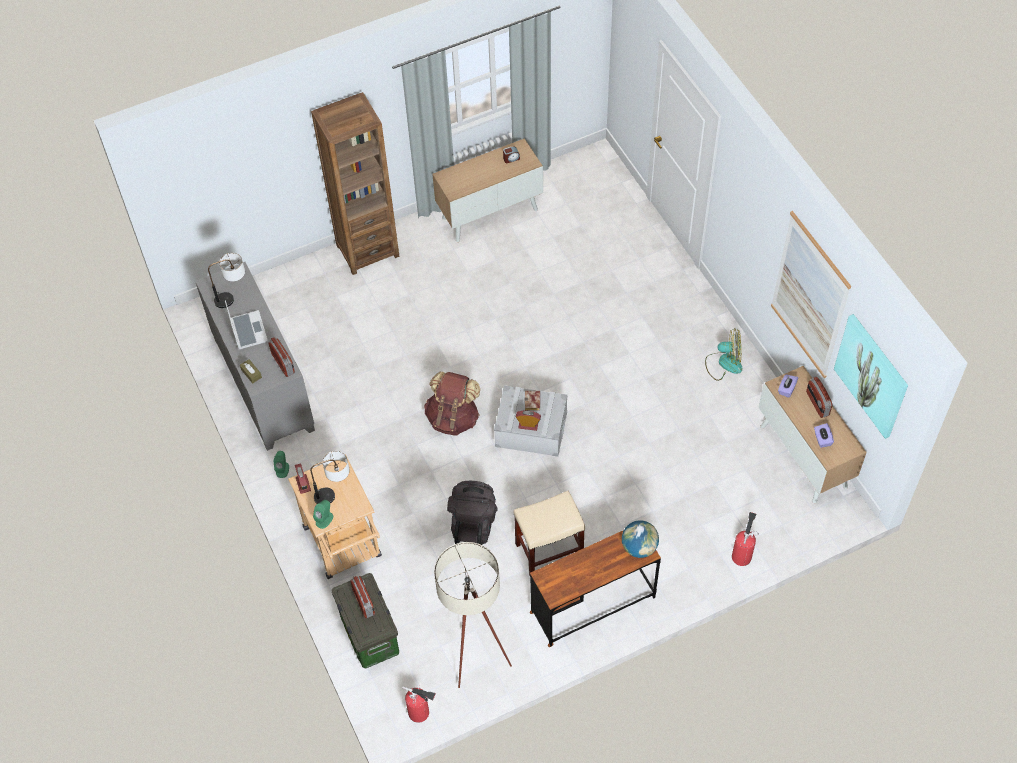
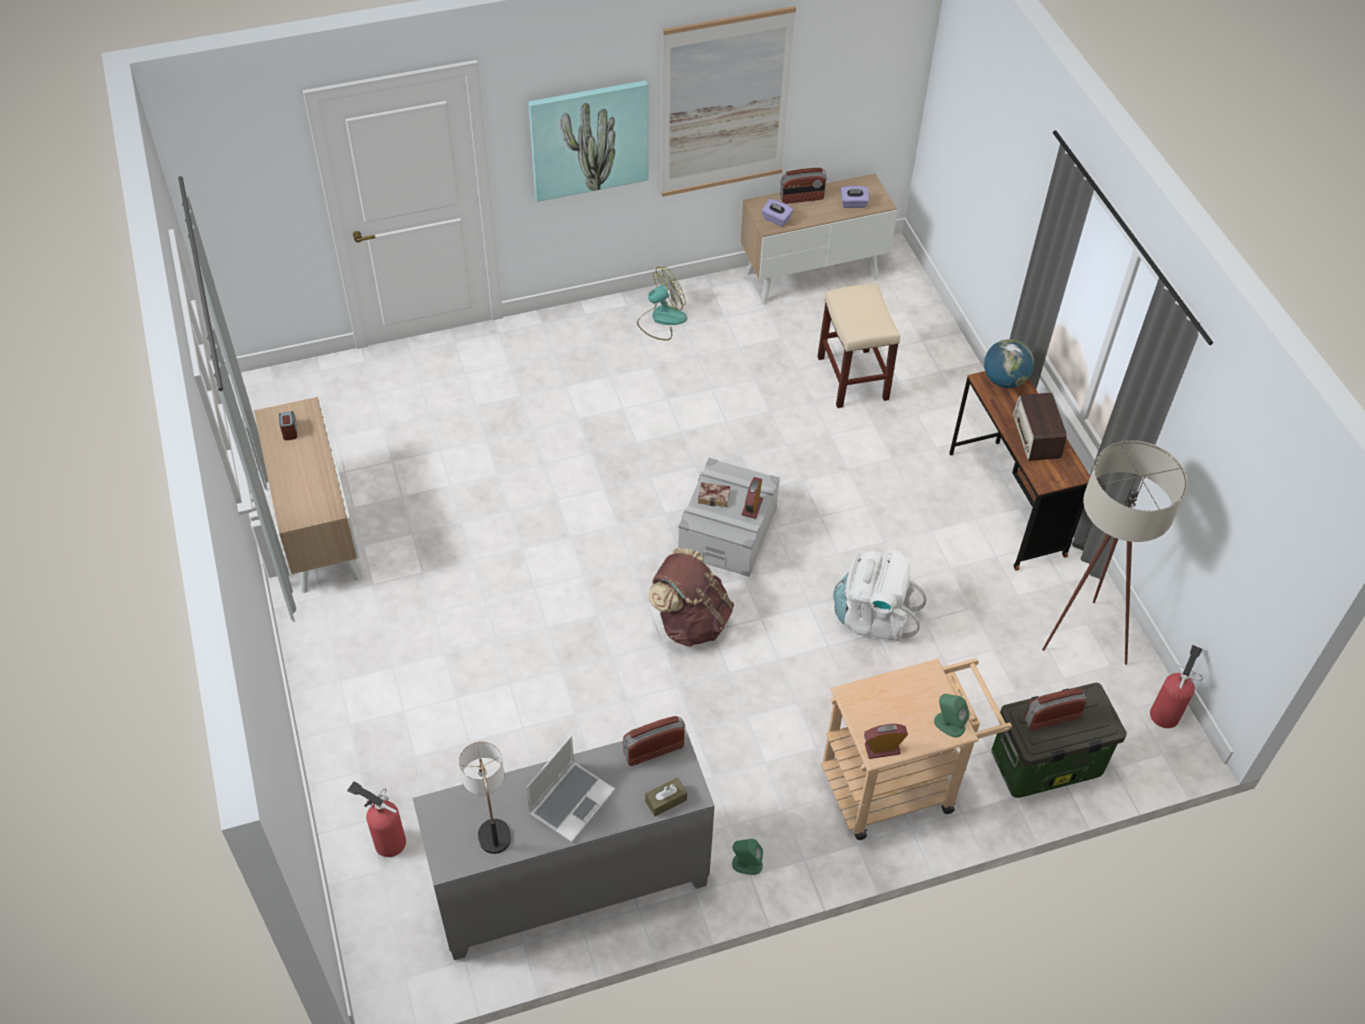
camera: 85 degrees left, 5 degrees down
(248, 330) = (571, 801): laptop -> laptop turned 135 degrees clockwise
(334, 493) = (903, 707): table lamp -> none
(367, 250) = (333, 702): brown bookcase -> none
(473, 523) = (873, 617): black backpack -> white backpack
(549, 551) = (923, 537): beige stool -> beige stool (851, 378)
(585, 570) = (1036, 436): none -> radio
(724, 363) = (661, 319): fan -> fan turned 45 degrees clockwise
(742, 555) = (943, 352): fire extinguisher -> fire extinguisher (387, 841)
(872, 375) = (857, 75): picture -> picture (589, 139)

